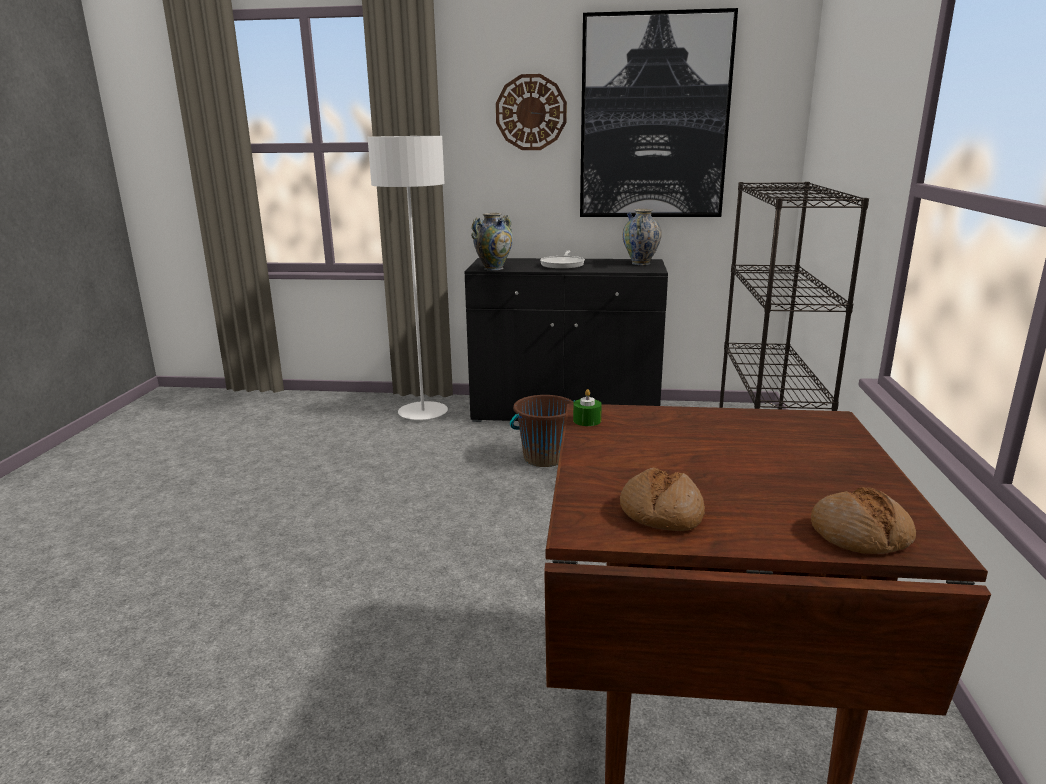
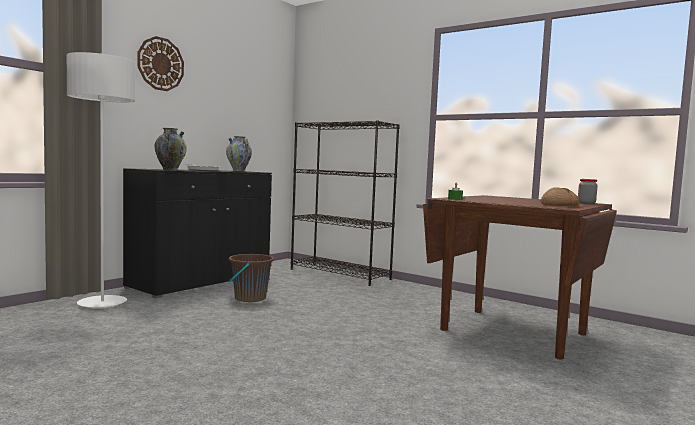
camera: 60 degrees left, 15 degrees down
(654, 118) = (229, 83): picture -> none
(860, 535) = (586, 203): bread -> jar

